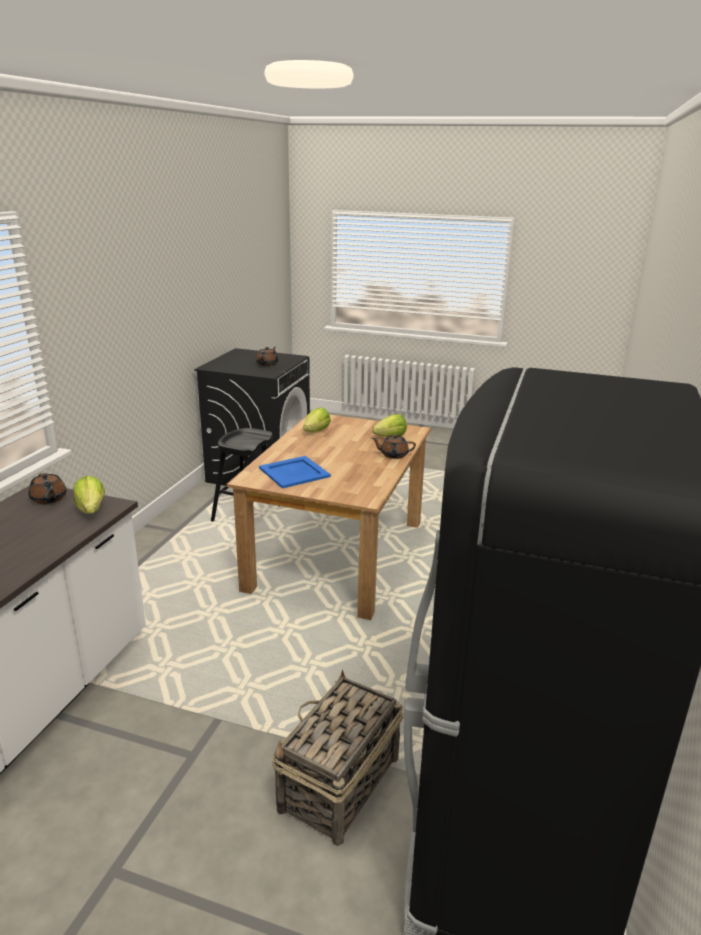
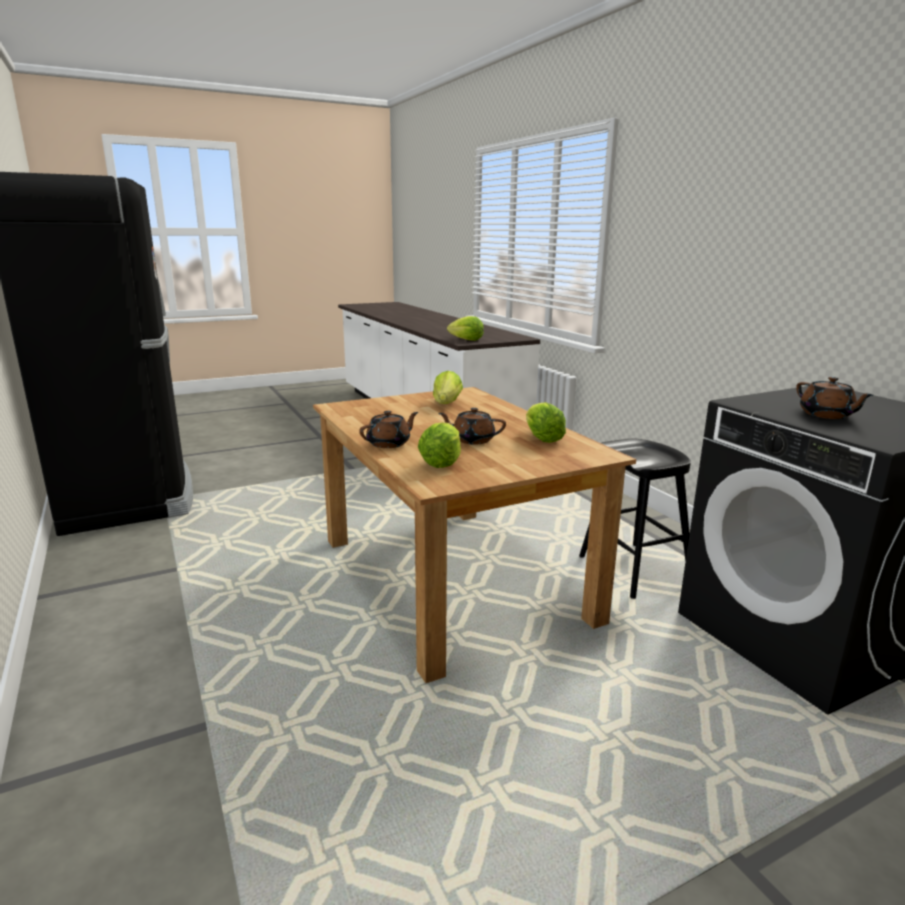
camera: 135 degrees right, 5 degrees down
(49, 499) = (502, 338): brown teapot -> brown teapot (472, 440)
(293, 472) = (446, 404): blue tray -> lettuce
(338, 785) = (249, 477): basket -> none

